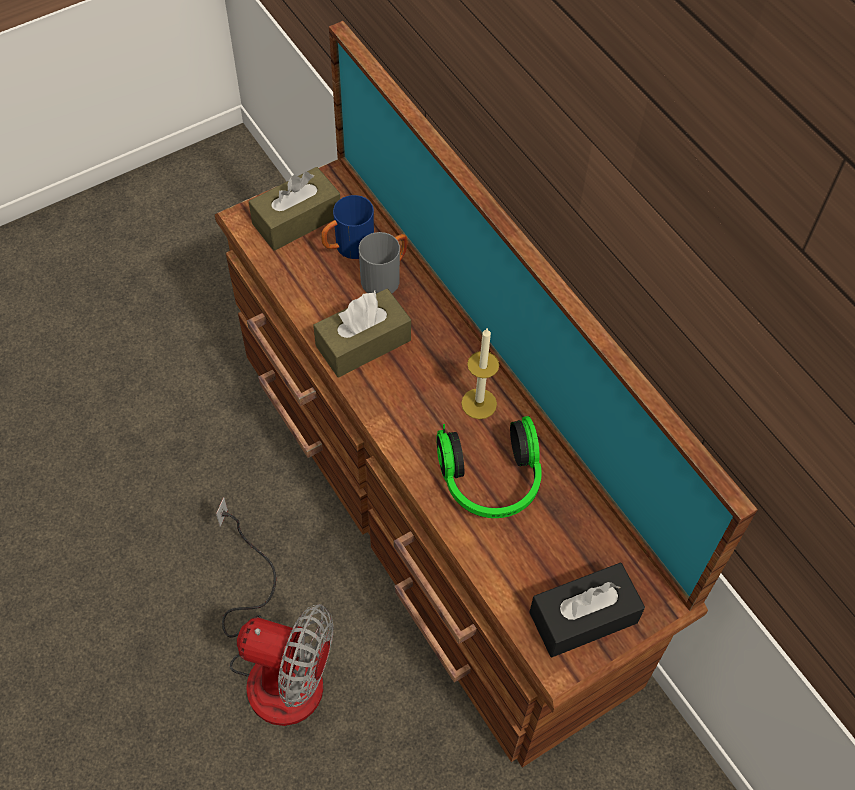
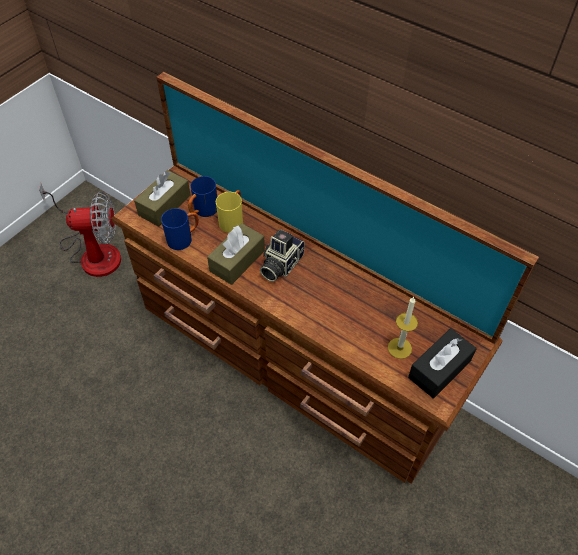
camera: 20 degrees left, 5 degrees down
(276, 660) = (238, 479): fan -> fan (93, 252)
(302, 282) = (184, 238): none -> blue mug
(386, 277) = (233, 220): grey mug -> yellow mug
(423, 370) = (280, 264): none -> camera
(479, 403) = (321, 272): candle -> candle (399, 348)
(491, 482) = (349, 313): headphones -> none

